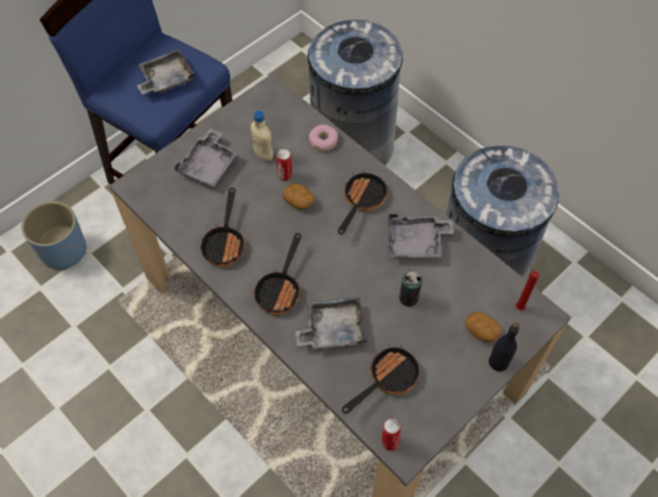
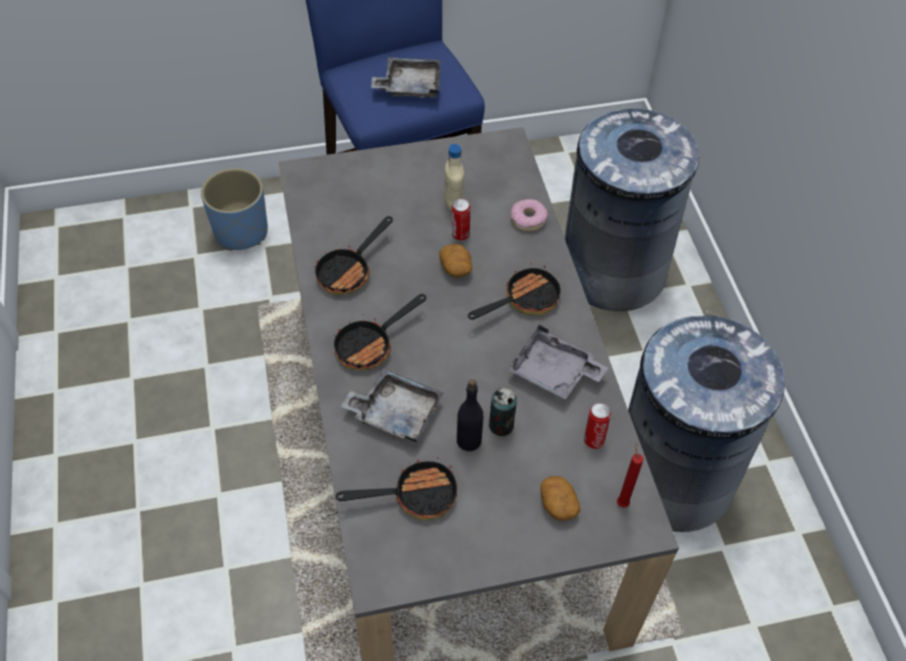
camera: 30 degrees right, 5 degrees down
(209, 165) = (390, 188): grey tray -> none
(389, 441) = (369, 560): can -> can (593, 439)
(498, 362) = (552, 547): black bottle -> black bottle (468, 440)

